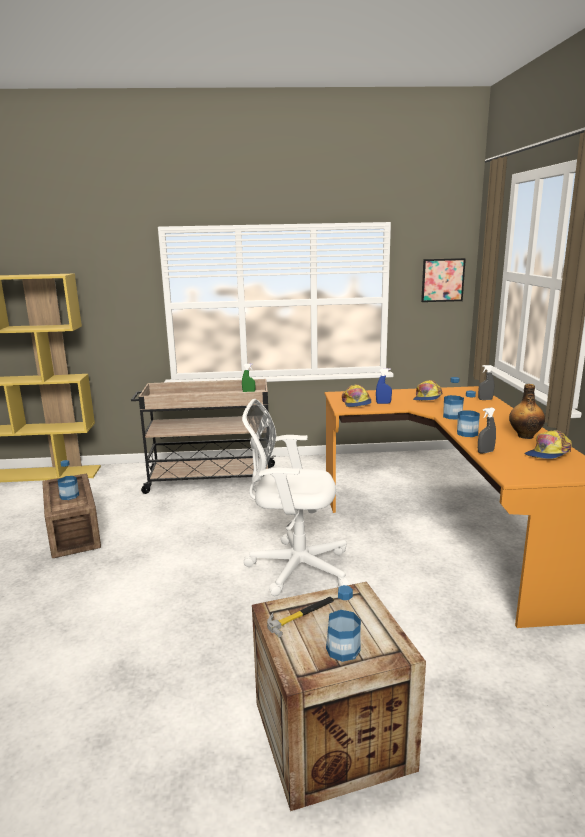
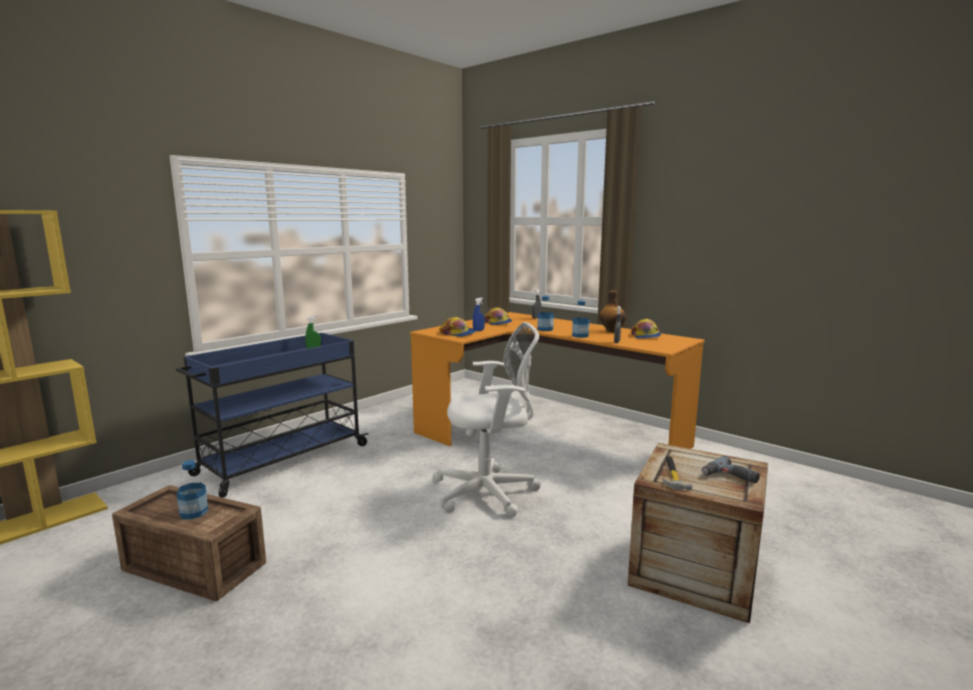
camera: 45 degrees left, 5 degrees down
(210, 479) = (281, 460): beige cart -> blue cart
(294, 567) = (489, 492): white office chair -> white office chair turned 150 degrees counterclockwise
(343, 649) = (729, 477): bottle -> power drill
(442, 280) = (443, 228): picture -> none

